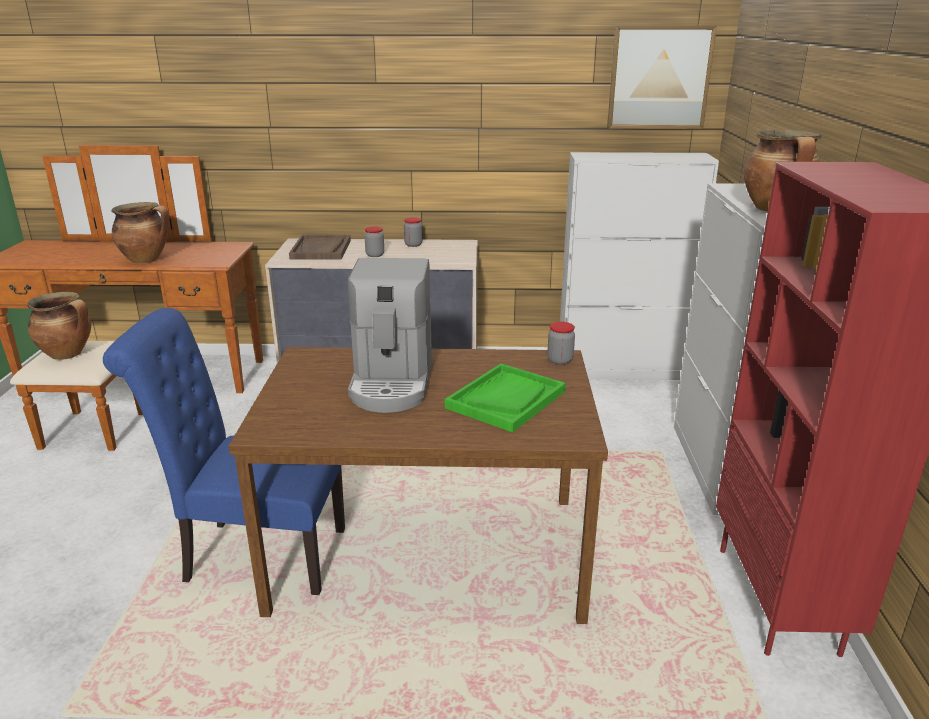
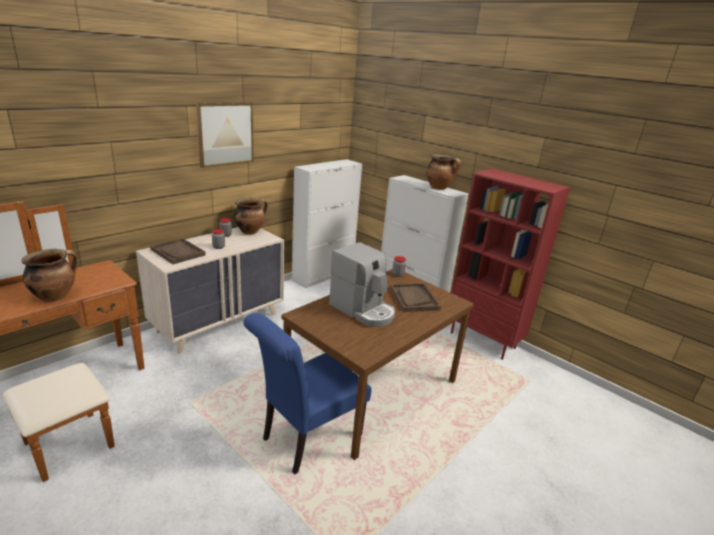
camera: 50 degrees left, 0 degrees up
(68, 354) = (52, 391): cooking pot -> cooking pot (250, 231)
(506, 399) = (413, 298): green tray -> brown tray
(659, 77) = (327, 124): picture -> picture (225, 134)

